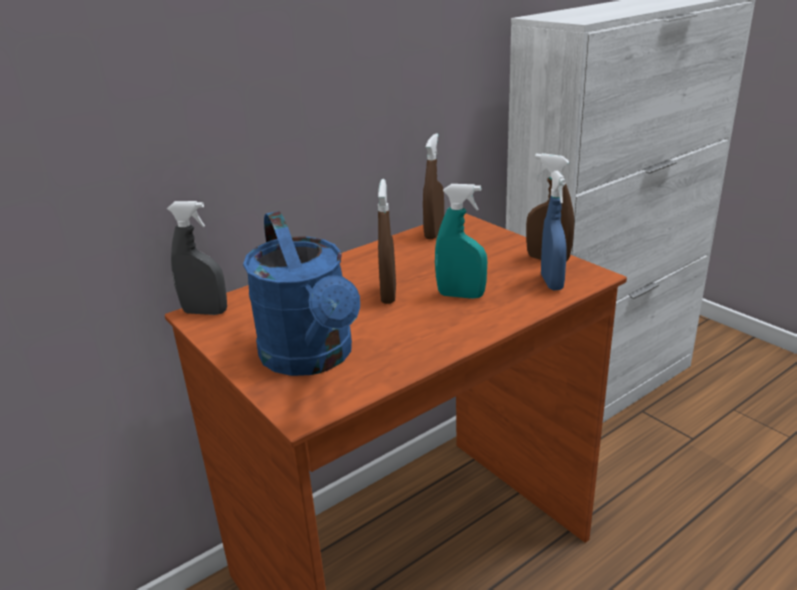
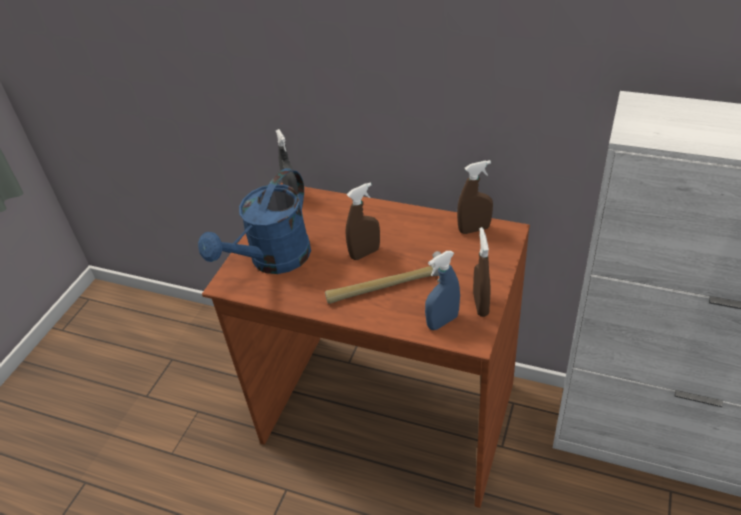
camera: 60 degrees right, 15 degrees up
(461, 295) = (388, 285): turquoise spray bottle -> hammer

